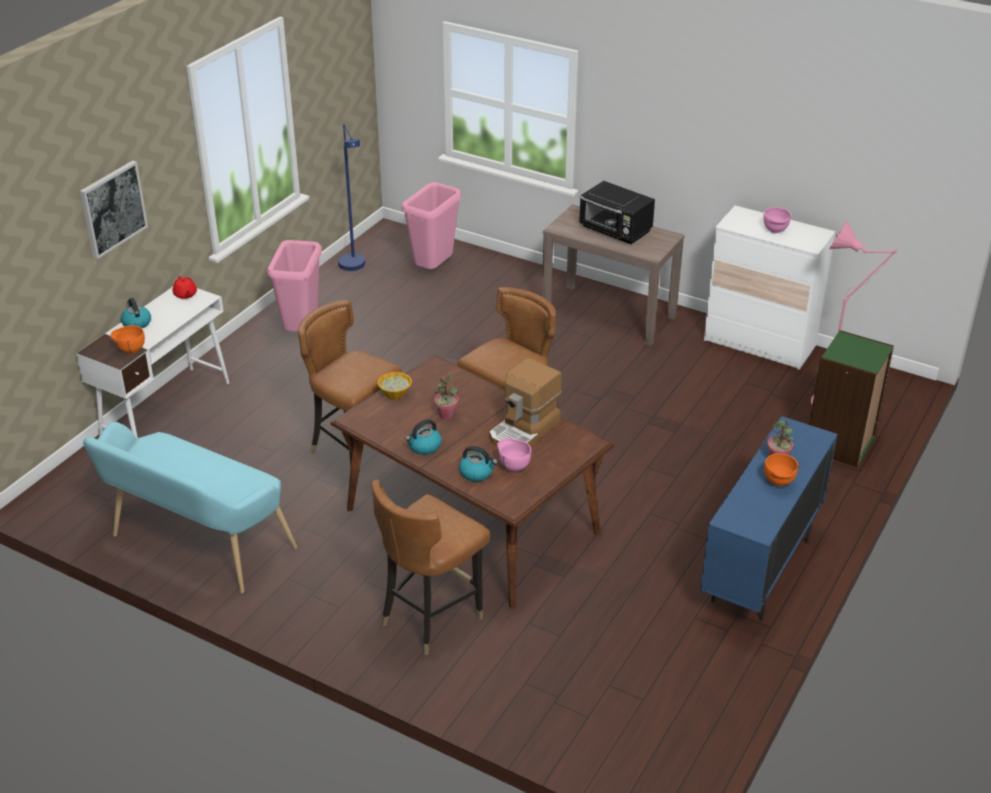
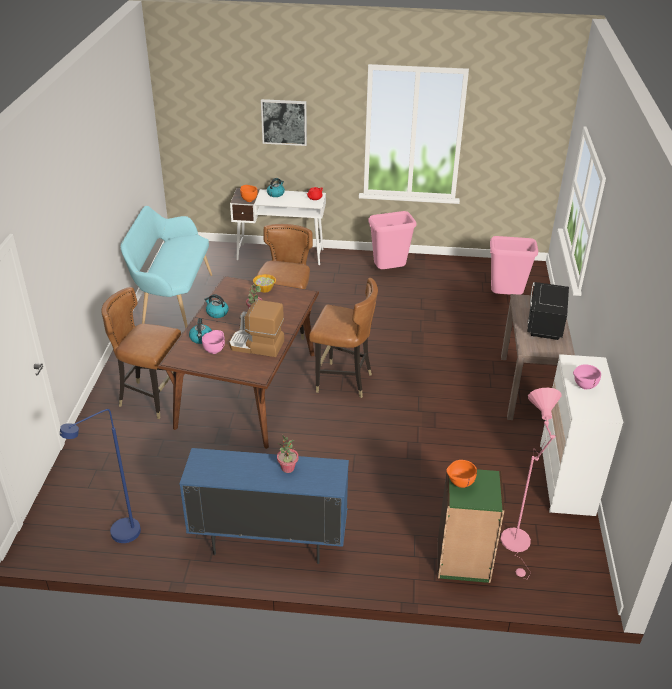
camera: 65 degrees right, 0 degrees up
(354, 267) = (475, 268): blue floor lamp -> blue floor lamp (118, 537)
(778, 484) = (257, 474): orange bowl -> orange bowl (459, 484)

